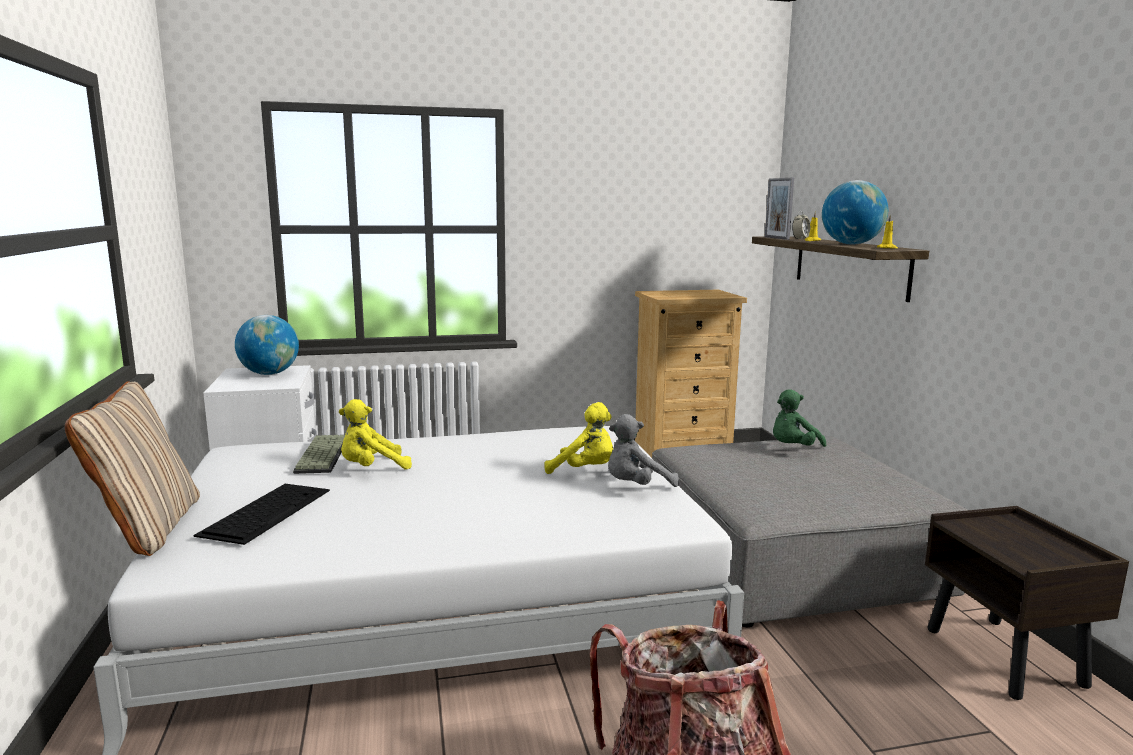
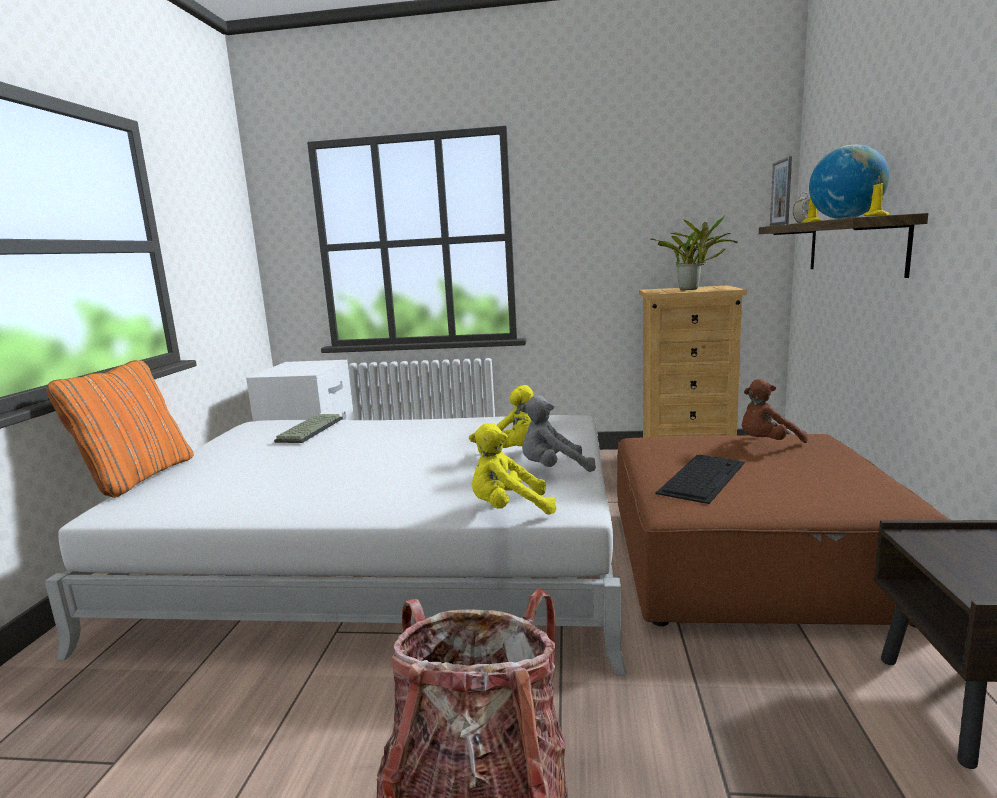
camera: 20 degrees right, 0 degrees up
(147, 528) = (137, 477): beige pillow -> orange pillow
(267, 511) = (225, 470): keyboard -> keyboard (702, 477)
(269, 374) = (309, 365): globe -> none
(372, 468) = (339, 442): yellow plush toy -> yellow plush toy (508, 509)
(692, 294) = (691, 289): none -> potted plant
(789, 559) = (749, 561): grey ottoman -> brown ottoman
(792, 448) = (767, 443): green plush toy -> brown plush toy

